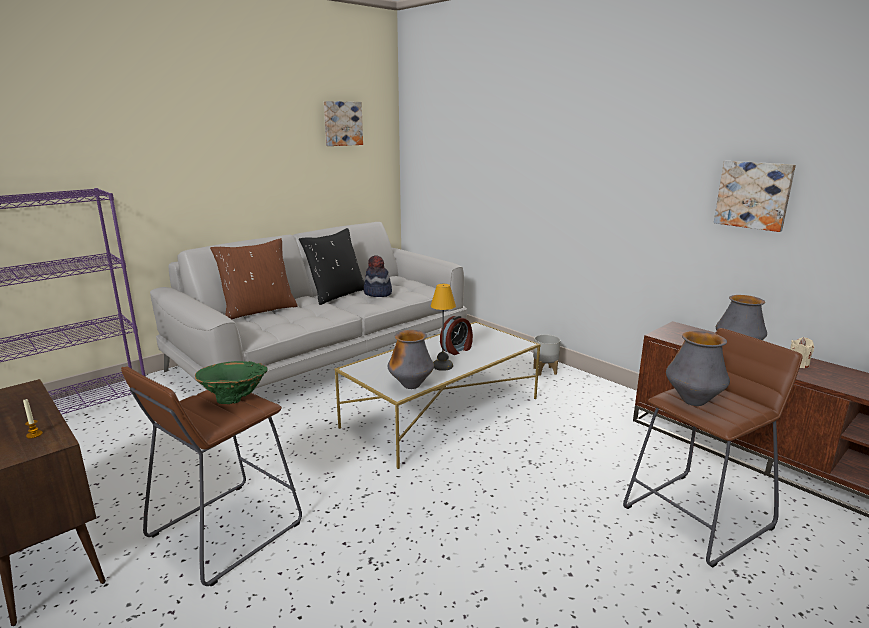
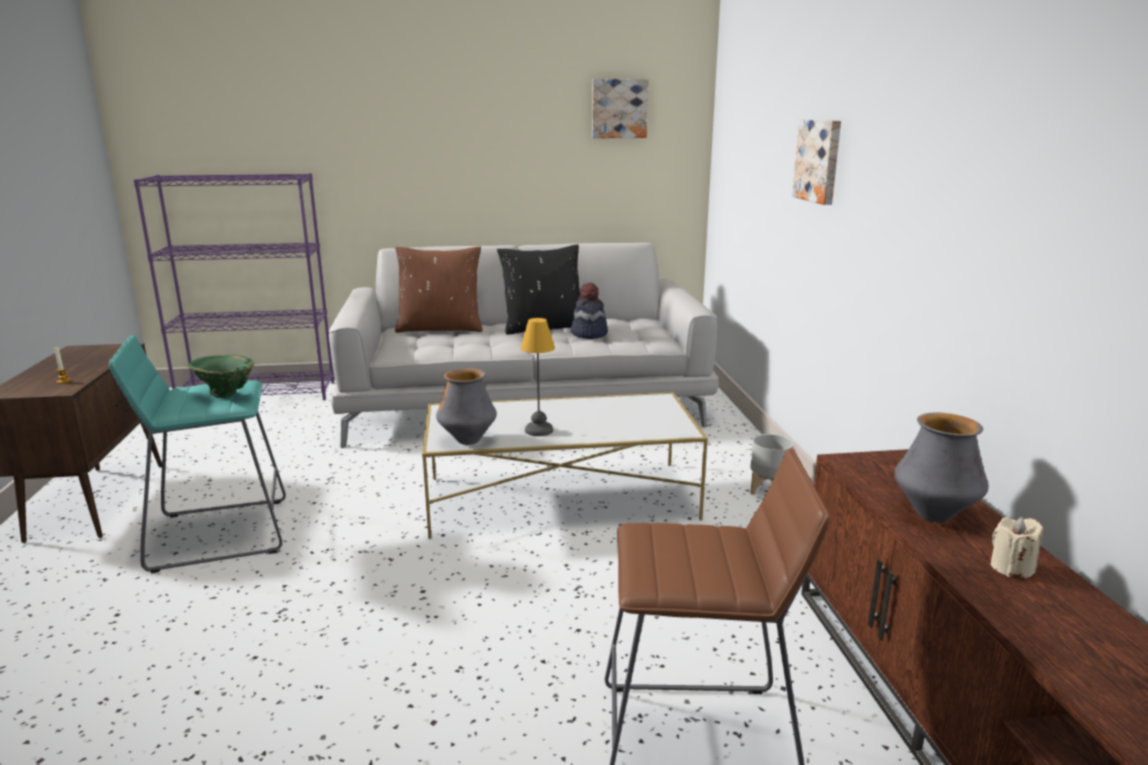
camera: 35 degrees right, 0 degrees up
(225, 531) = (220, 534): brown stool -> turquoise stool
(457, 350) = (588, 418): alarm clock -> none
(692, 401) = (660, 545): vase -> none
(754, 195) = (1029, 232): picture -> picture (819, 161)

